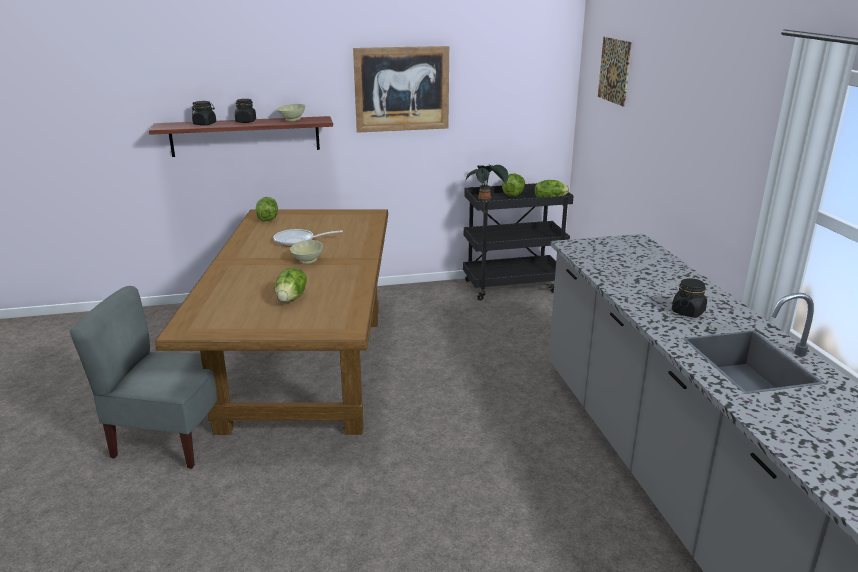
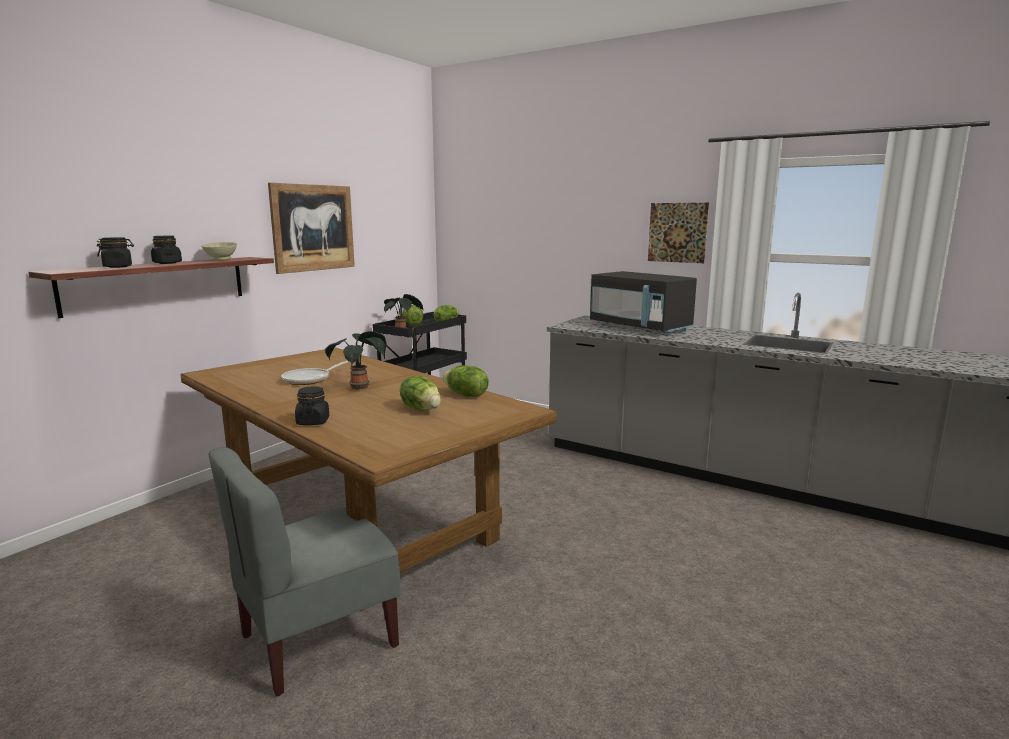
camera: 45 degrees left, 10 degrees down
(267, 219) = (225, 374): lettuce -> lettuce (465, 395)
(307, 261) = (361, 387): beige bowl -> potted plant
(614, 70) = (491, 204): picture -> picture (677, 232)
(643, 272) = (640, 327): none -> black microwave
(688, 312) = (711, 335): black jar -> black jar (313, 422)

